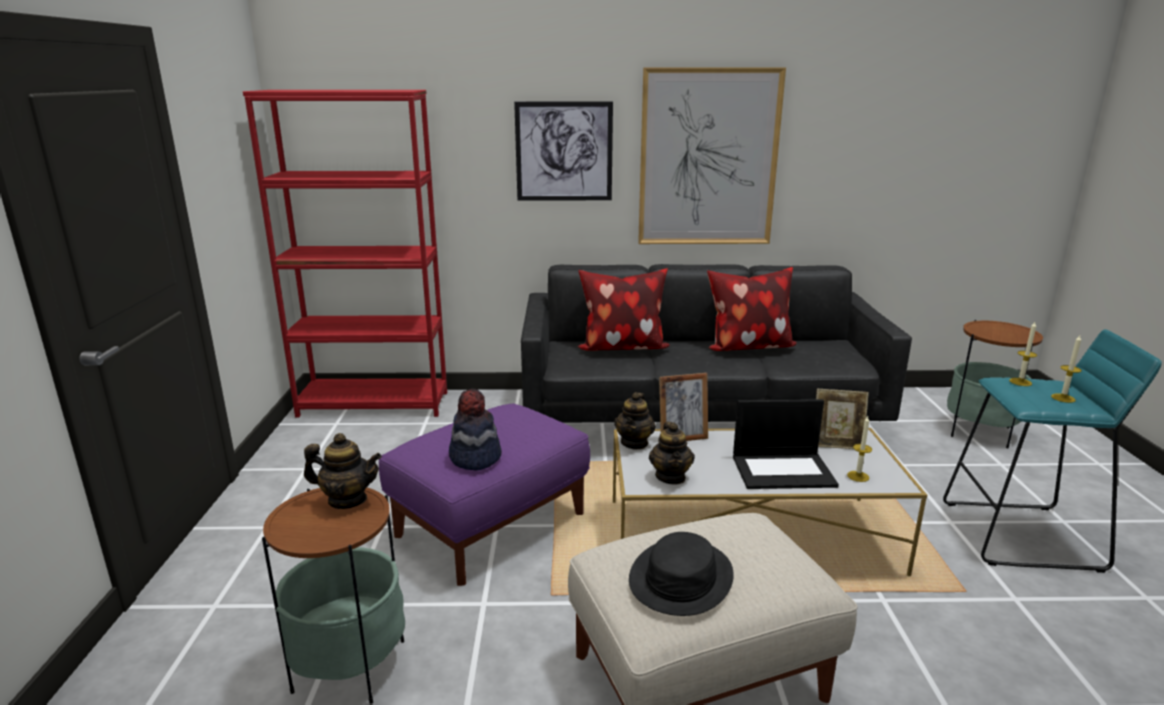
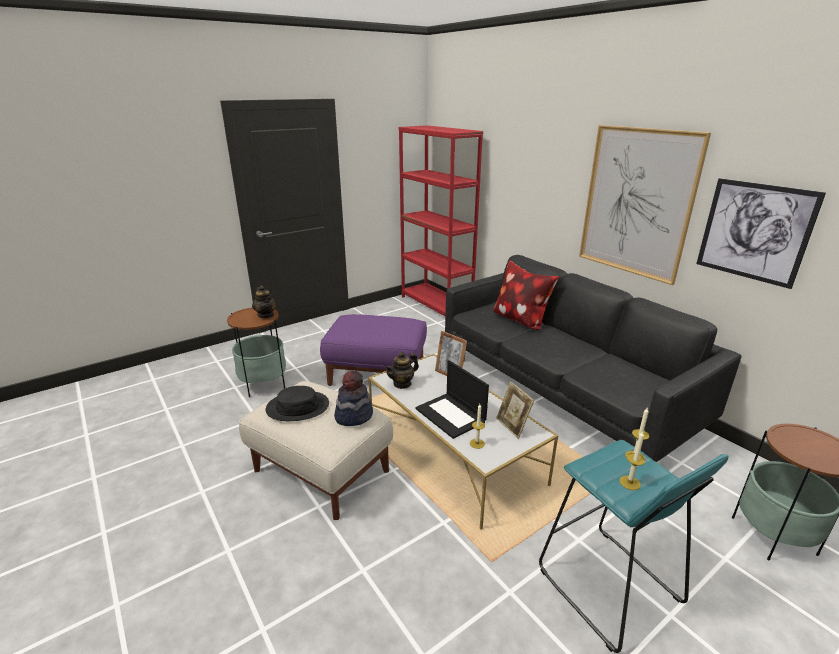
camera: 55 degrees right, 5 degrees up
(475, 457) = (351, 330): hat -> hat (353, 415)
(564, 151) = (546, 180): picture -> picture (754, 231)
(634, 443) = (425, 363): teapot -> none
(748, 347) = (593, 354): pillow -> none

